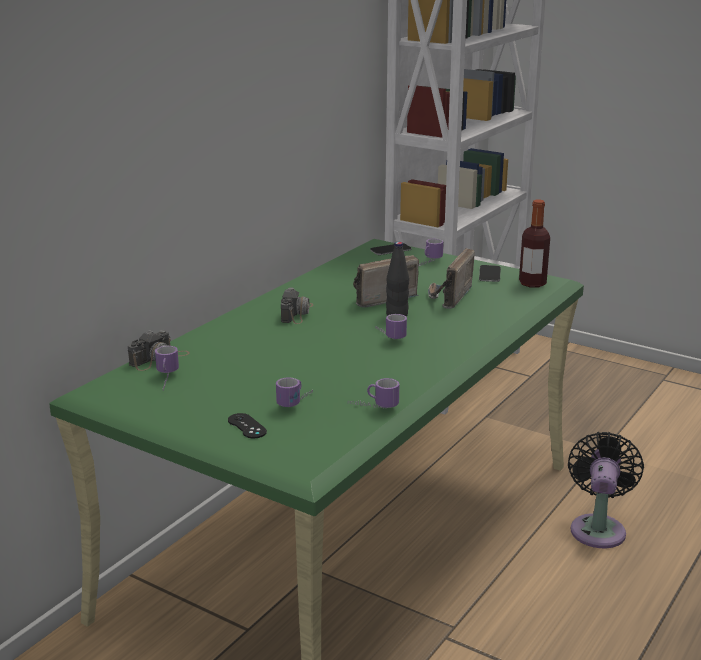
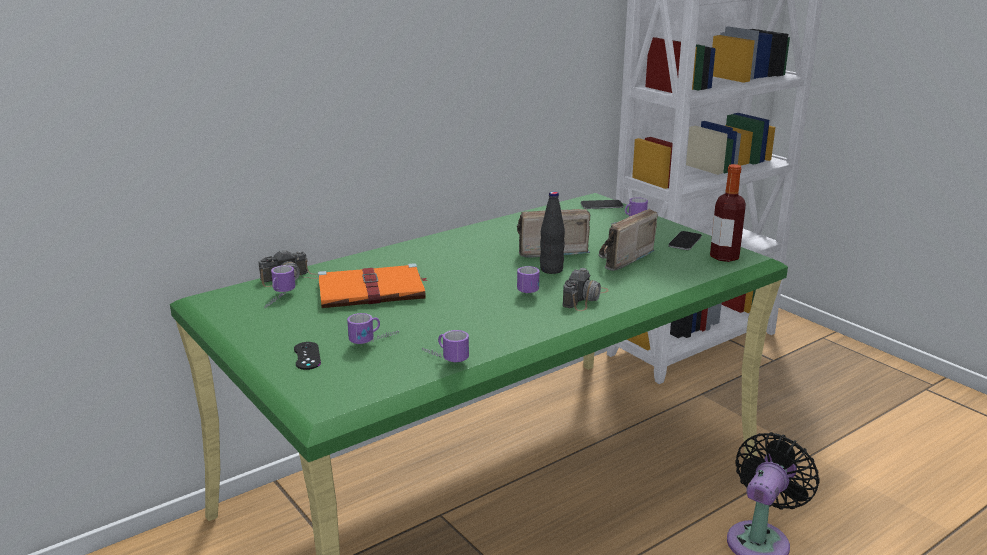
camera: 20 degrees right, 0 degrees up
(252, 359) = (373, 291): none -> orange book
(297, 313) = (456, 253): camera -> camera (585, 298)

